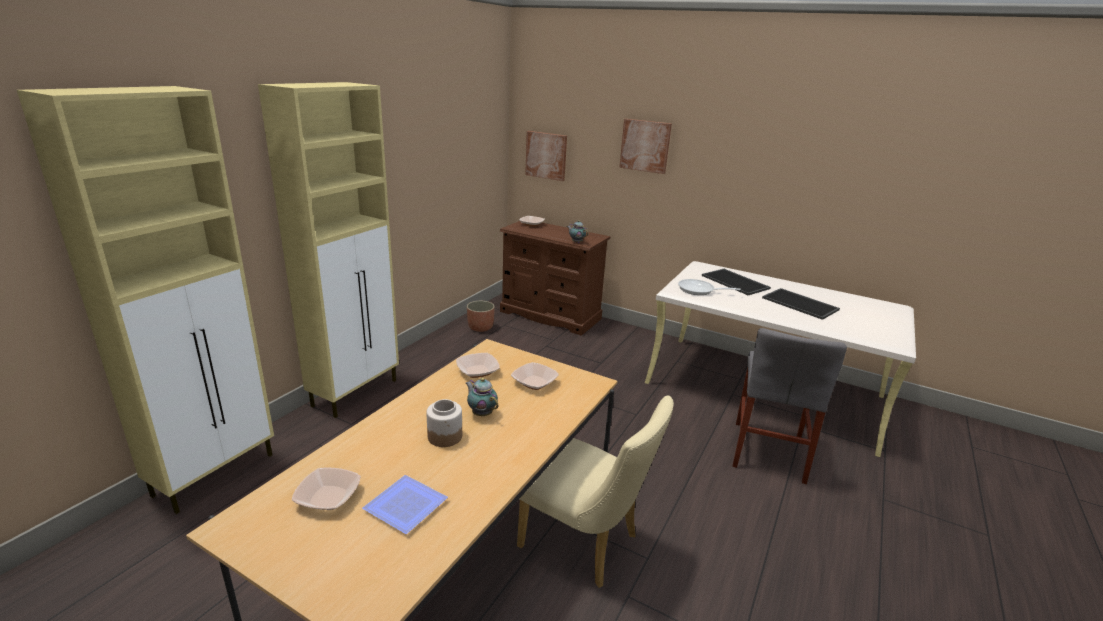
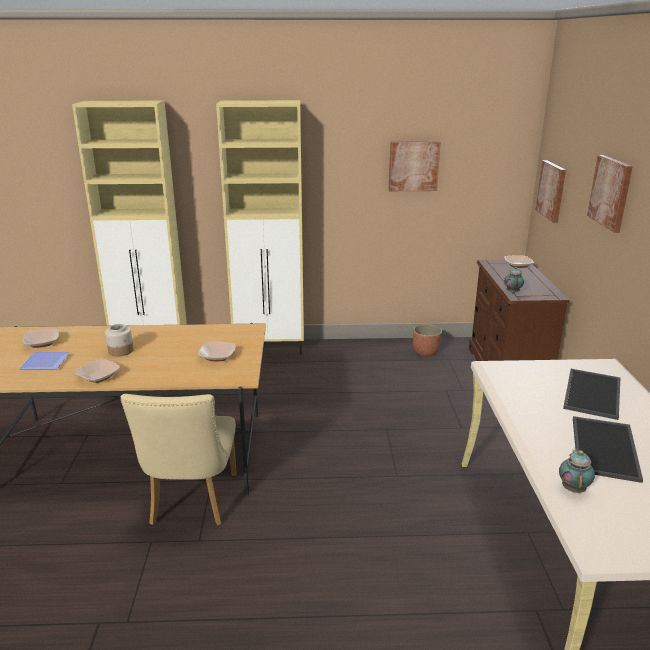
camera: 60 degrees right, 0 degrees up
(439, 149) = (413, 166): none -> picture
(477, 371) = (212, 335): bowl -> bowl (98, 376)
(481, 413) = (158, 352): teapot -> teapot (573, 488)
(699, 290) = (519, 378): frying pan -> none
(768, 451) = (439, 587): grey chair -> none

